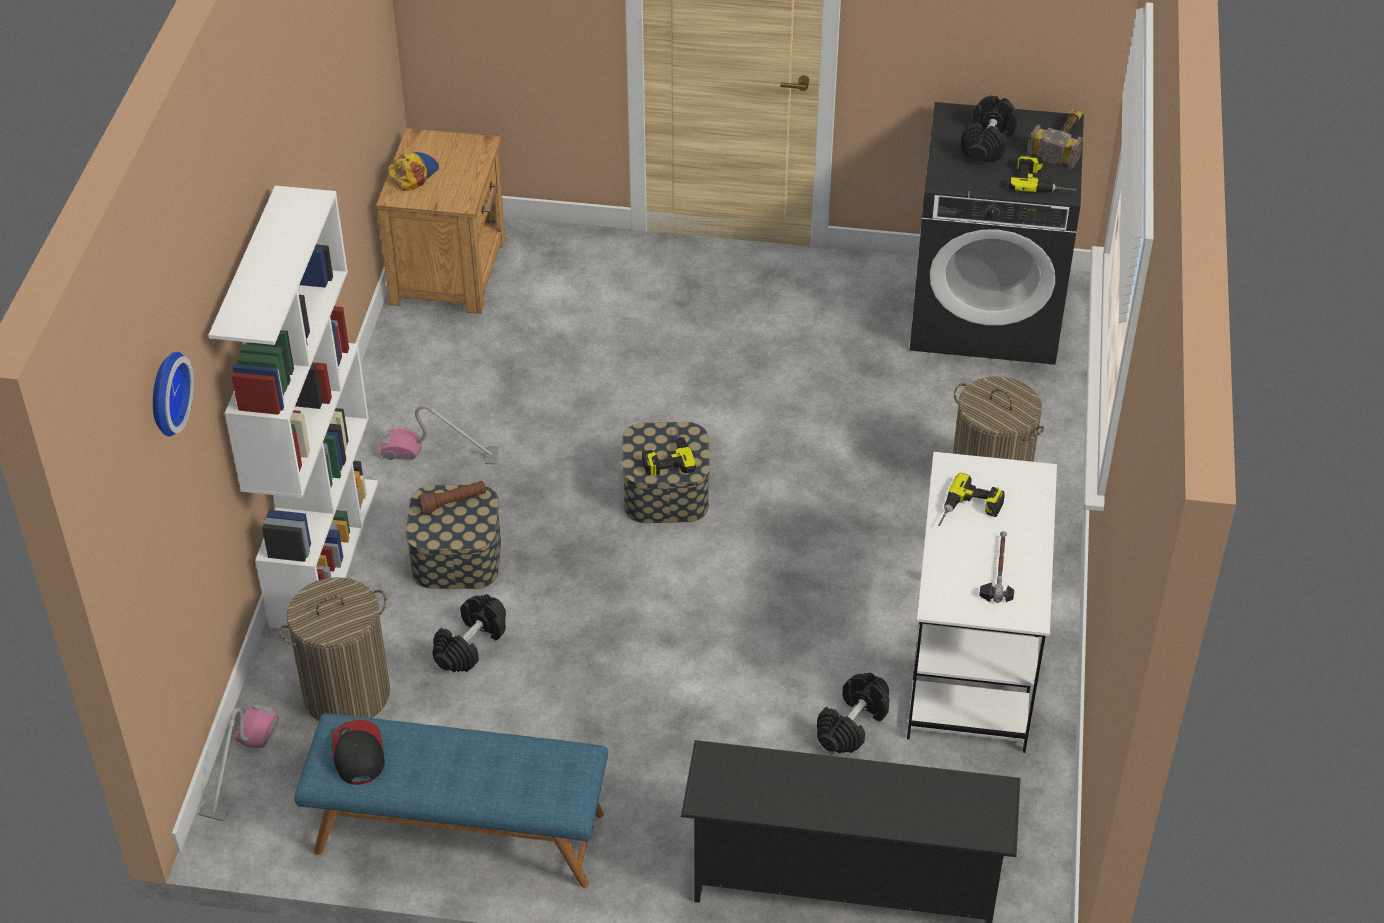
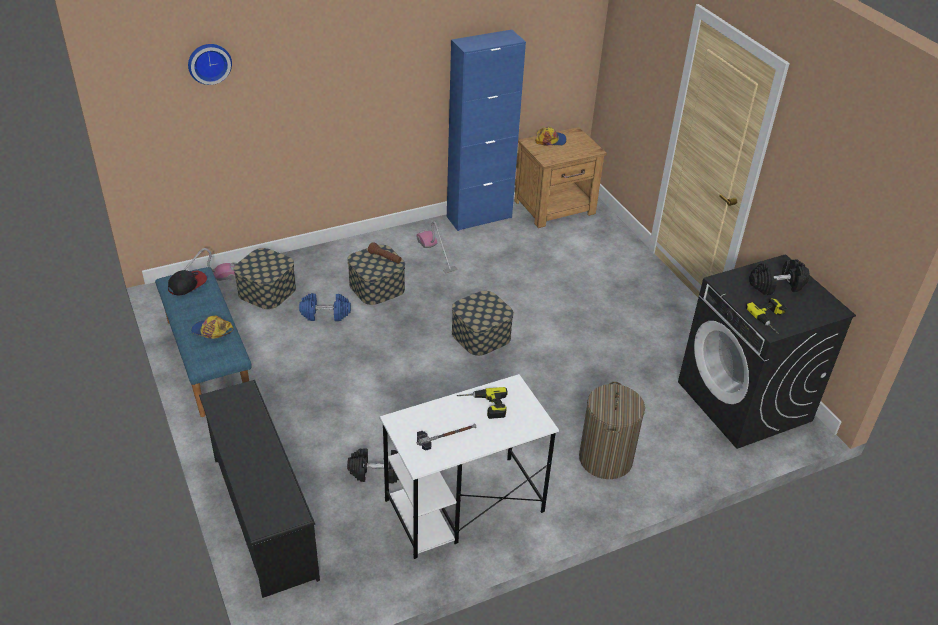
camera: 55 degrees right, 5 degrees down
(324, 552) = (345, 248): white bookcase -> none
(347, 693) = (267, 291): laundry basket -> storage box
(393, 363) = (479, 217): none -> blue cabinet
(470, 644) = (325, 314): black dumbbell -> blue dumbbell
(507, 763) = (211, 331): none -> cap
(665, 454) = (481, 310): power drill -> none
(1063, 140) = (819, 315): hammer -> none

